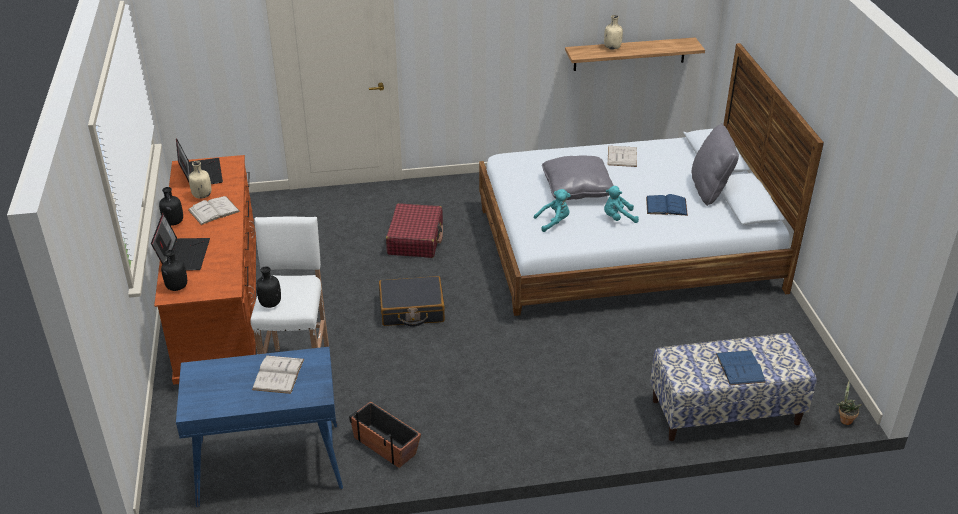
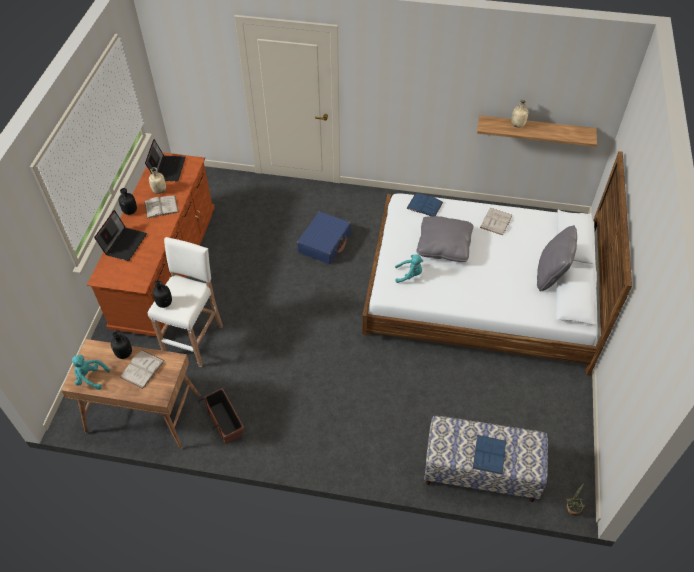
camera: 20 degrees right, 15 degrees up
(176, 287) = (107, 272): black bottle -> black bottle (124, 354)
(269, 465) = (143, 414): blue desk -> brown desk
(412, 310) = (294, 308): black suitcase -> none
(415, 239) = (325, 243): red suitcase -> blue suitcase
(618, 218) = (461, 284): turquoise plush toy -> turquoise plush toy (90, 378)
(666, 206) = (506, 282): blue book -> blue book (424, 205)

